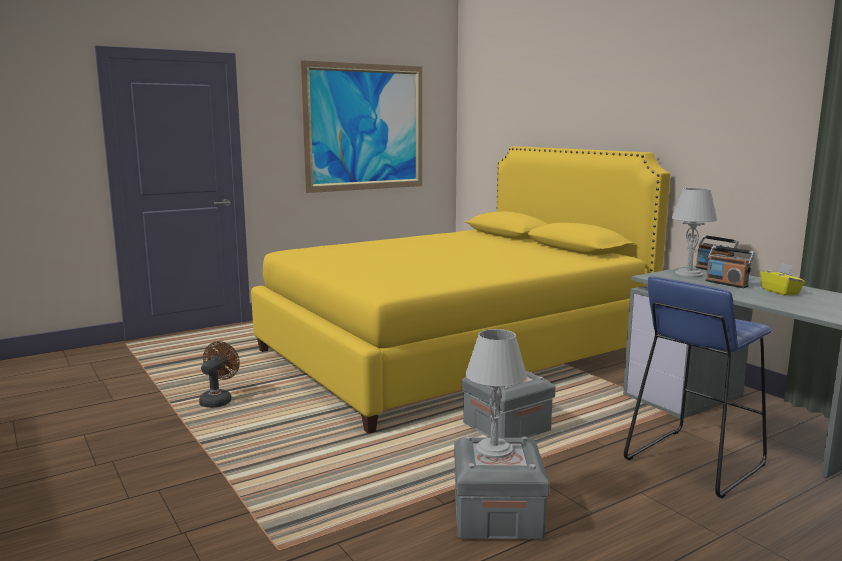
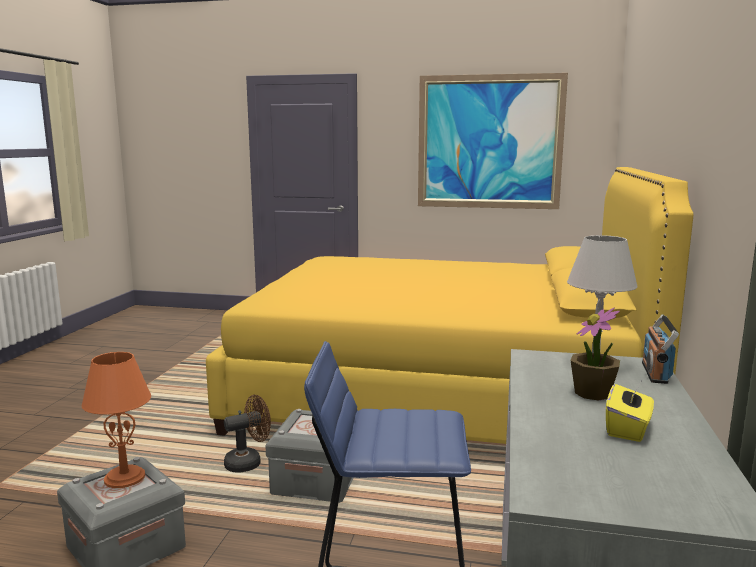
camera: 45 degrees right, 0 degrees up
(218, 400) = (205, 371): brown fan -> brown fan (248, 462)
(493, 449) = (125, 477): grey table lamp -> orange table lamp
(726, 284) = (592, 393): radio -> potted plant

